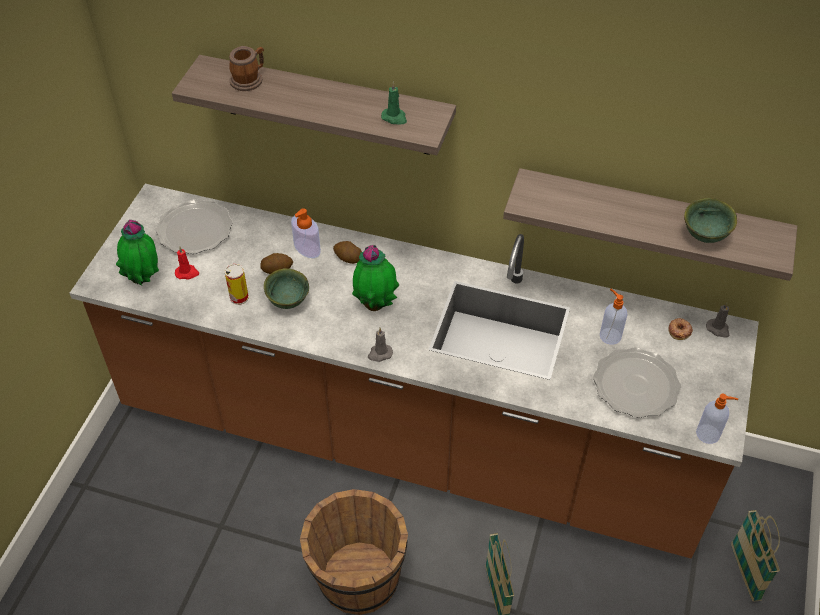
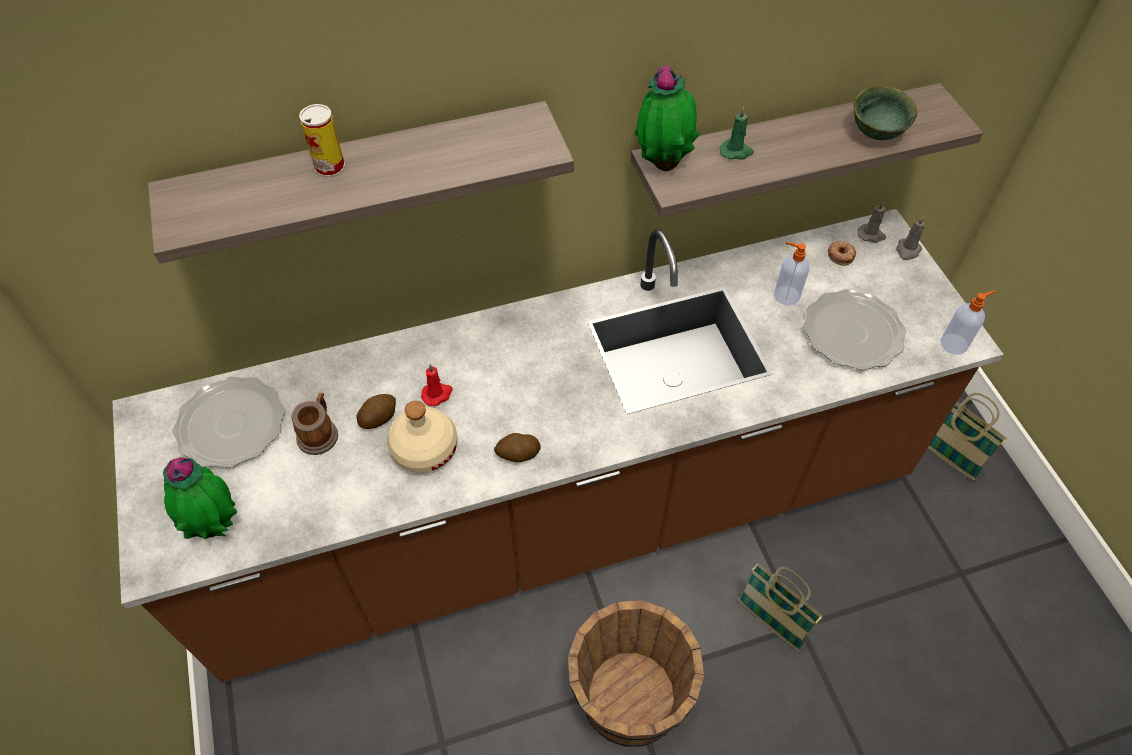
camera: 35 degrees left, 5 degrees up
(187, 273) = (267, 484): red candle -> red candle (437, 394)
(239, 297) = (360, 477): can -> can (329, 167)
(249, 79) = (253, 184): mug -> mug (319, 433)
(288, 301) = (424, 448): green bowl -> beige bottle
(307, 248) = (392, 372): soap dispenser -> none
(348, 258) = (451, 359): potato -> potato (518, 454)
(376, 304) = (527, 395): potted plant -> potted plant (663, 163)
(379, 354) = (580, 449): grey candle -> grey candle (907, 250)
(394, 118) = (490, 148): green candle -> green candle (736, 152)

